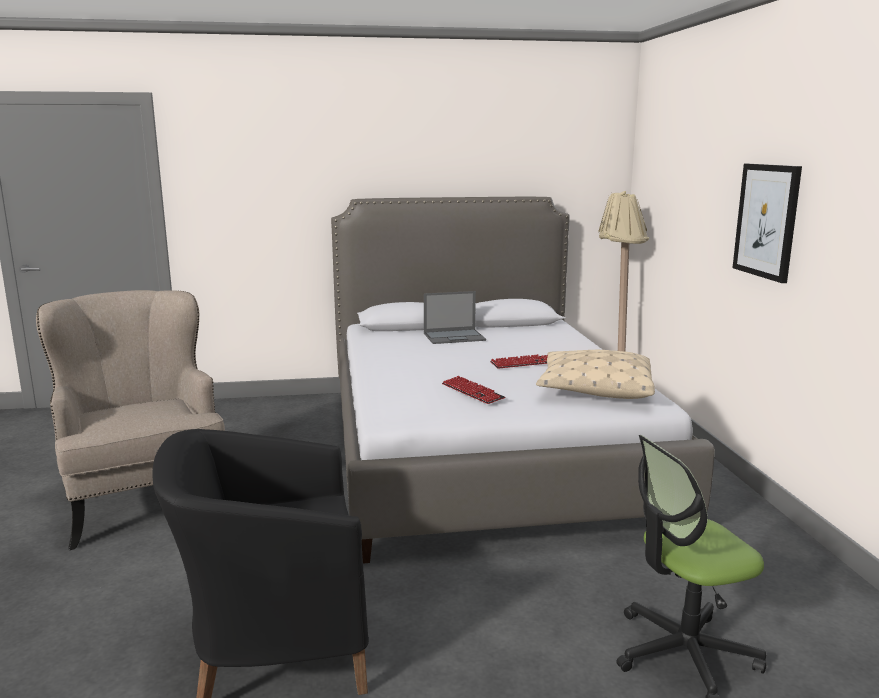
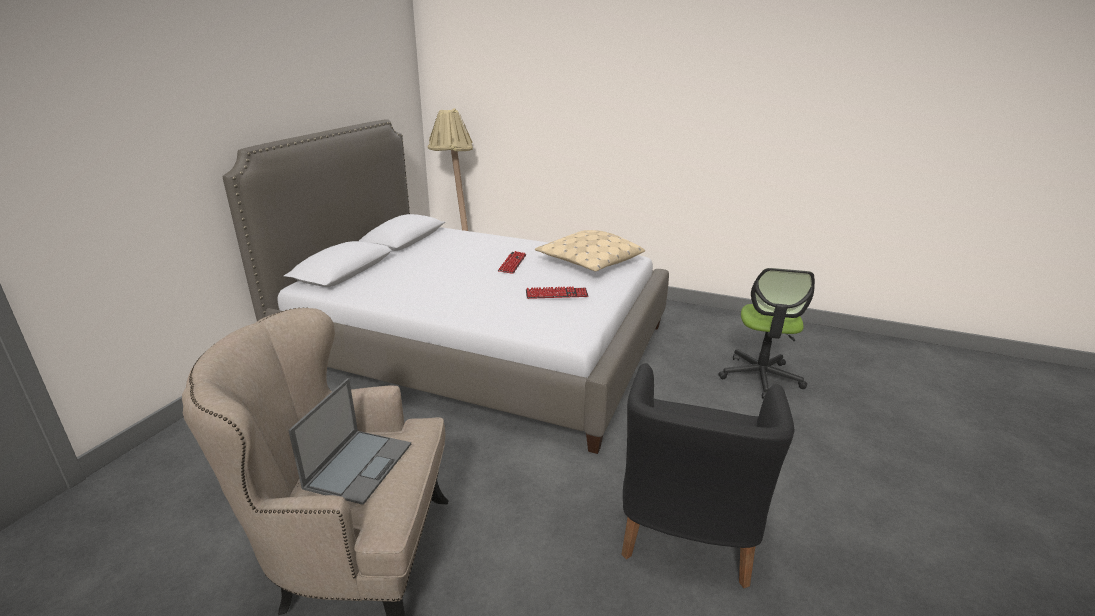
camera: 60 degrees left, 10 degrees up
(455, 337) = (410, 264): laptop -> laptop (359, 465)
(767, 221) = (616, 123): picture -> none

